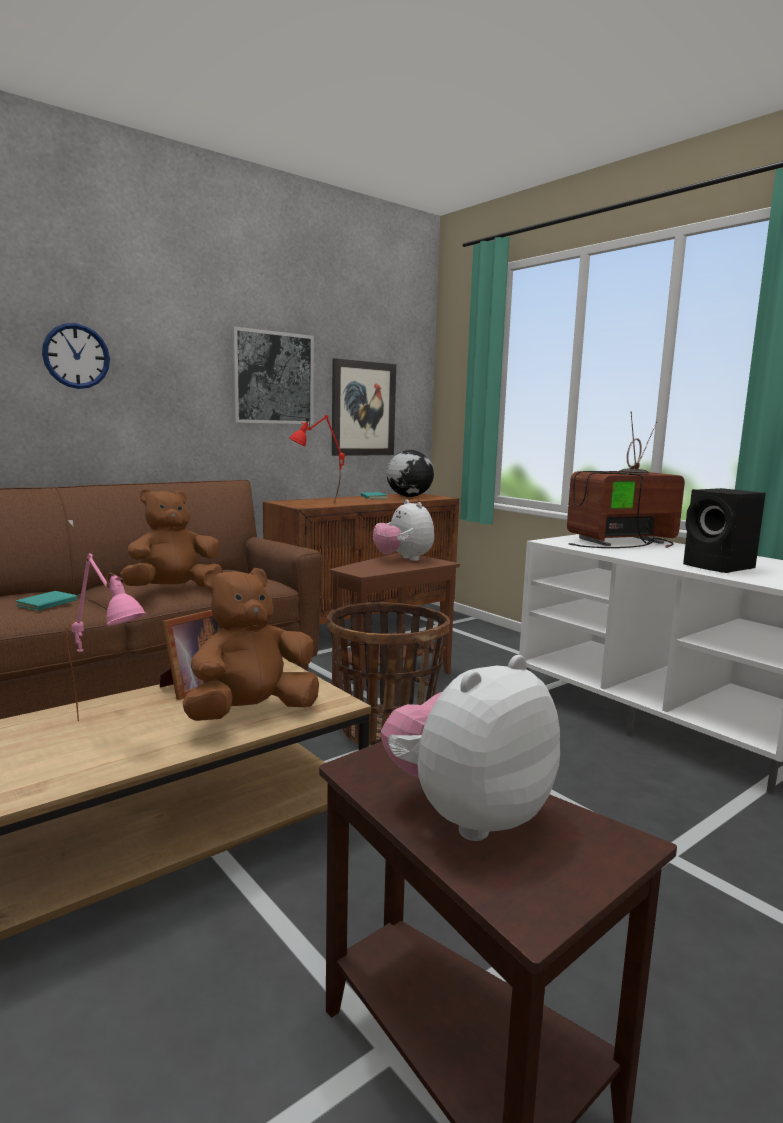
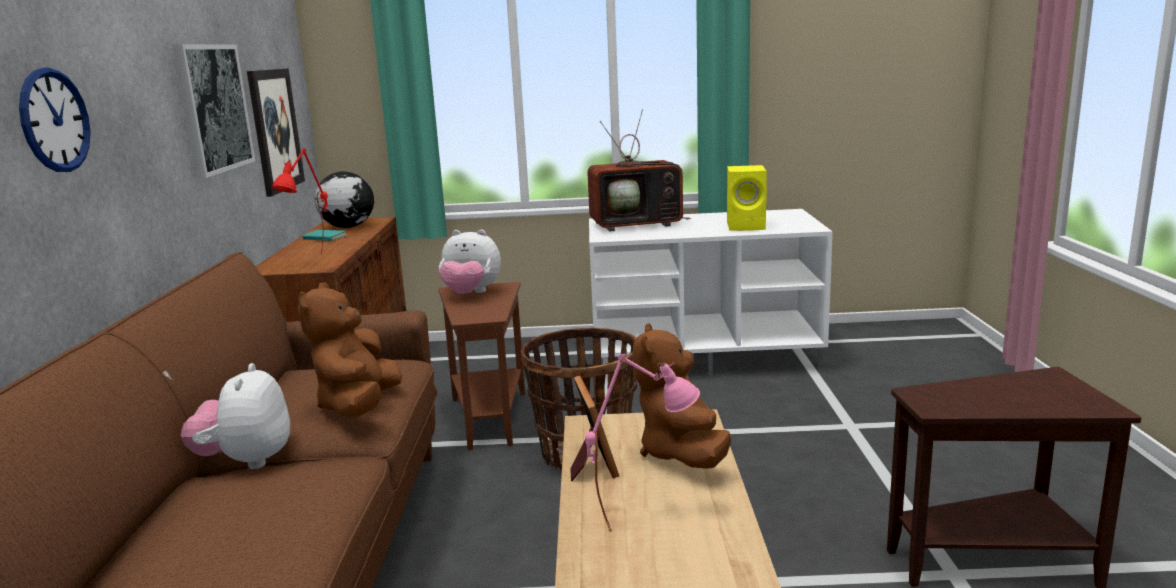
camera: 50 degrees left, 5 degrees up
(48, 604) = (302, 478): turquoise book -> none
(467, 815) = (1008, 397): plush toy -> plush toy (246, 461)
(620, 542) = (638, 224): television -> television turned 120 degrees counterclockwise
(720, 567) = (747, 226): black speaker -> yellow speaker

